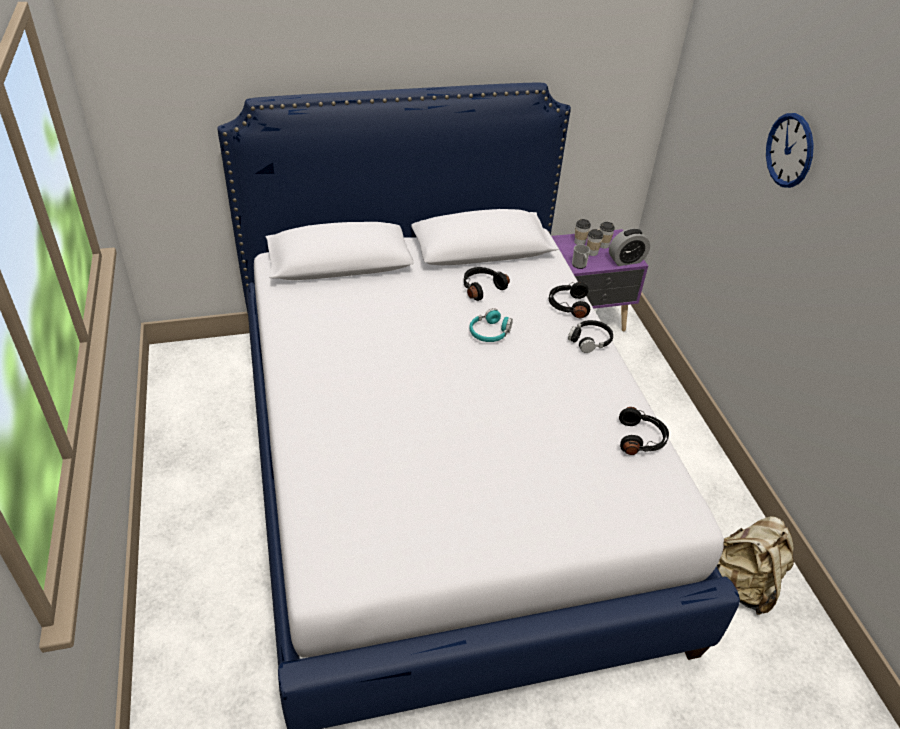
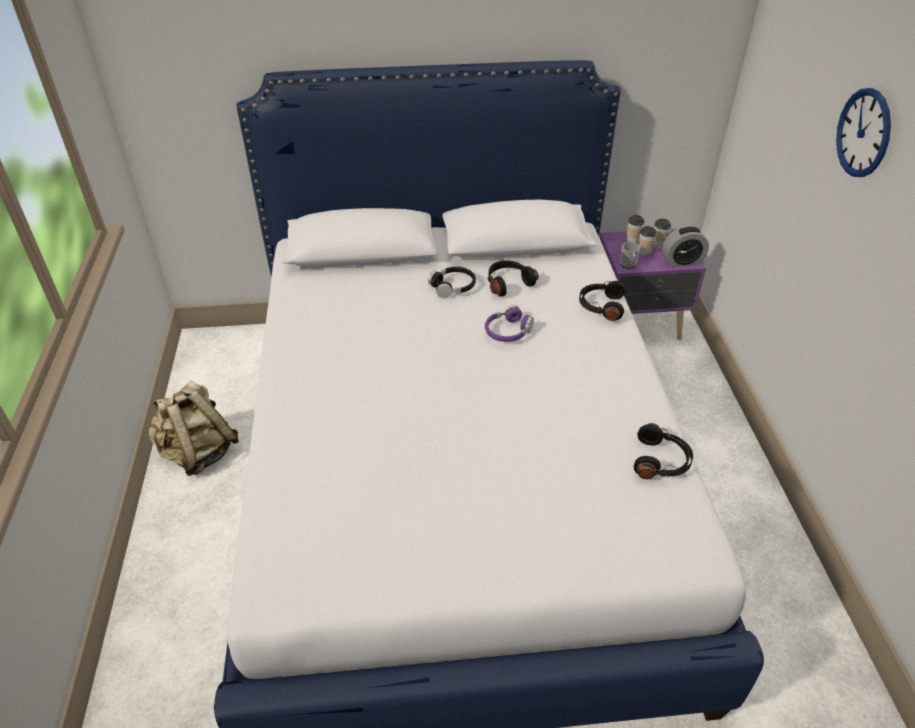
camera: 10 degrees right, 0 degrees up
(489, 332) = (508, 331): turquoise headphones -> purple headphones
(590, 340) = (620, 346): black headphones -> black headphones (453, 287)
(741, 585) = (780, 637): beige backpack -> beige backpack (198, 453)

